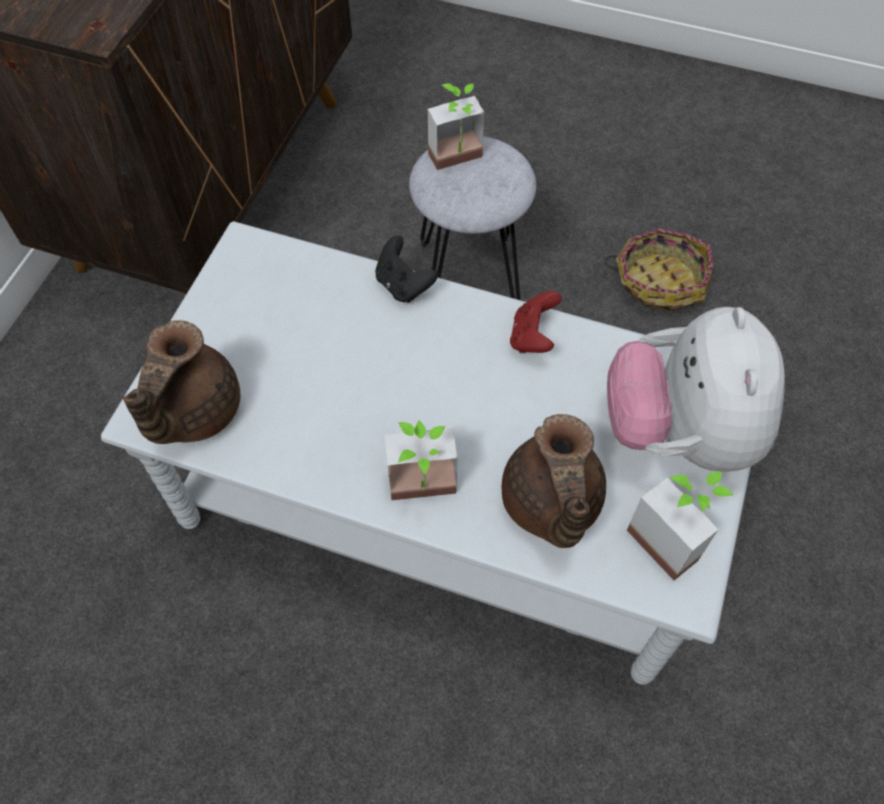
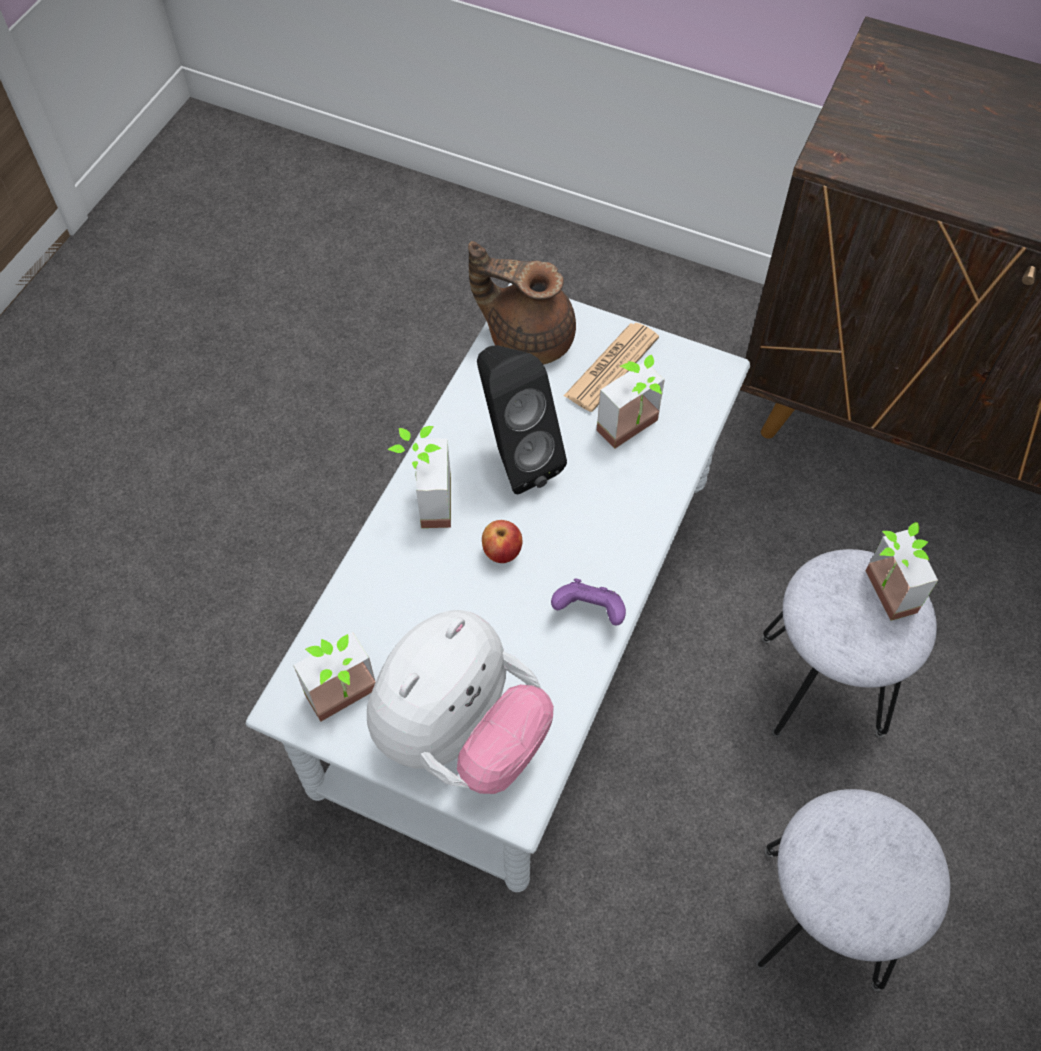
camera: 95 degrees right, 0 degrees up
(238, 331) = (611, 367): none -> newspaper
(324, 308) = (635, 433): none -> potted plant
(359, 411) = (515, 458): none -> black speaker
(403, 285) = (661, 500): black game controller -> none
(476, 414) = (502, 552): none -> apple
(532, 337) = (589, 612): red game controller -> purple game controller
(550, 505) = (397, 603): brown teapot -> none
(659, 280) = (821, 918): basket -> grey stool
(679, 432) = (460, 734): plush toy -> plush toy turned 120 degrees clockwise

